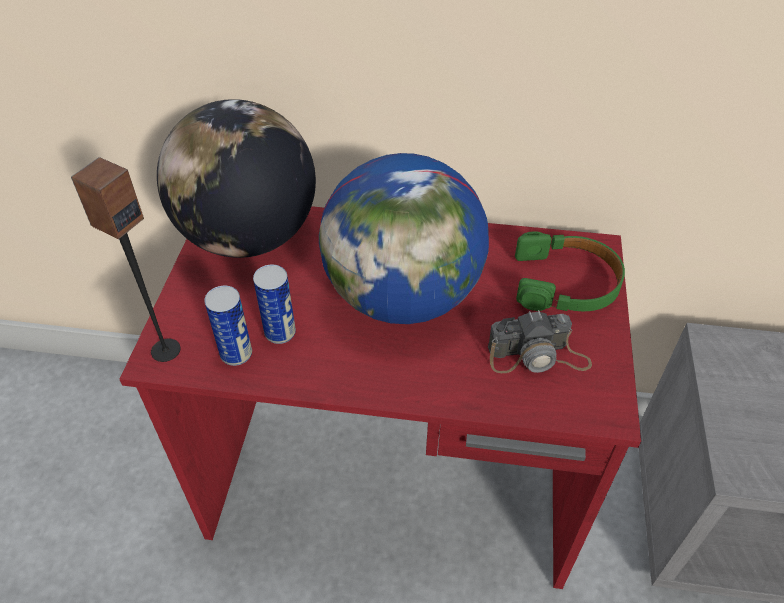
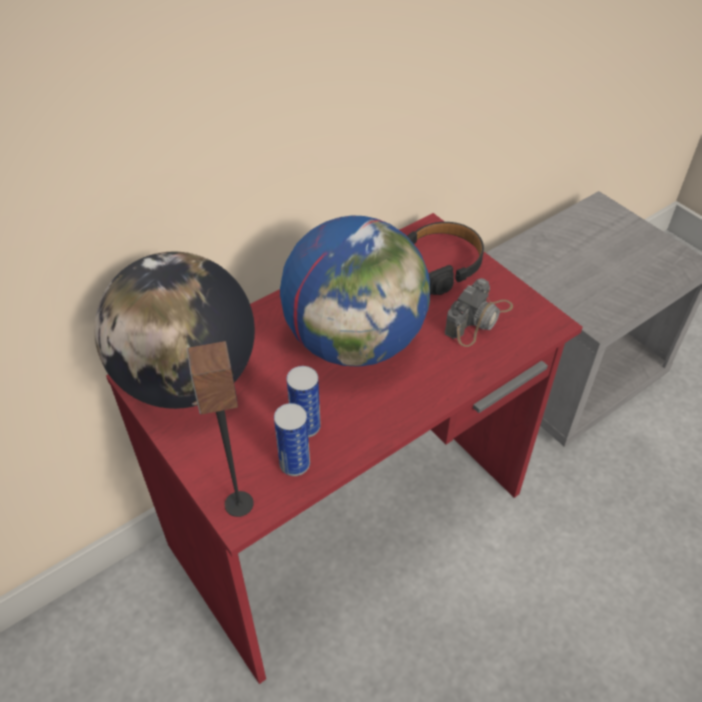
camera: 45 degrees left, 0 degrees up
(566, 283) = (440, 263): green headphones -> black headphones

